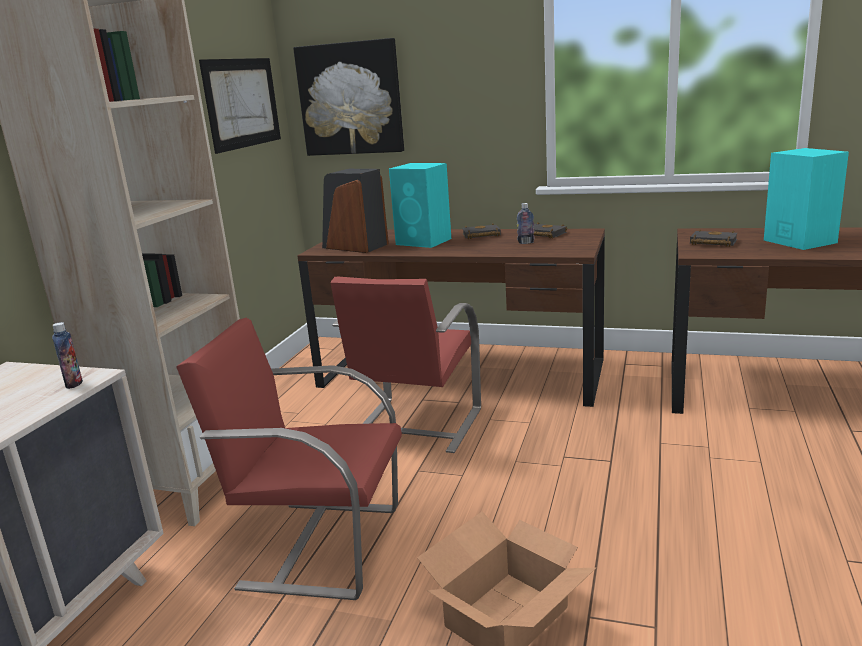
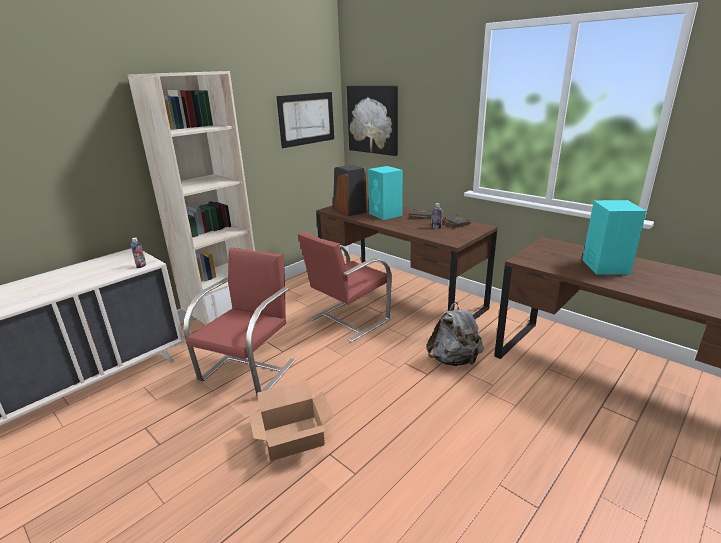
camera: 25 degrees right, 5 degrees up
(319, 545) = (250, 369): red chair -> red chair turned 75 degrees clockwise
(627, 432) = (454, 360): none -> grey backpack
(711, 243) = (544, 254): black book -> none

